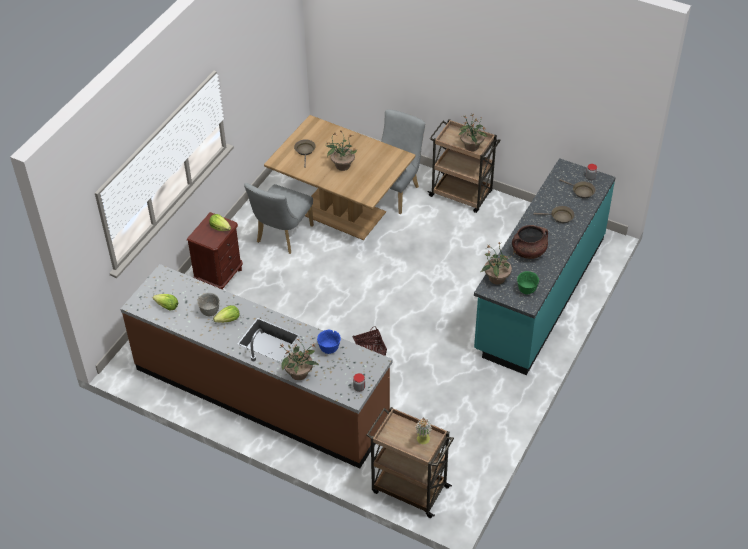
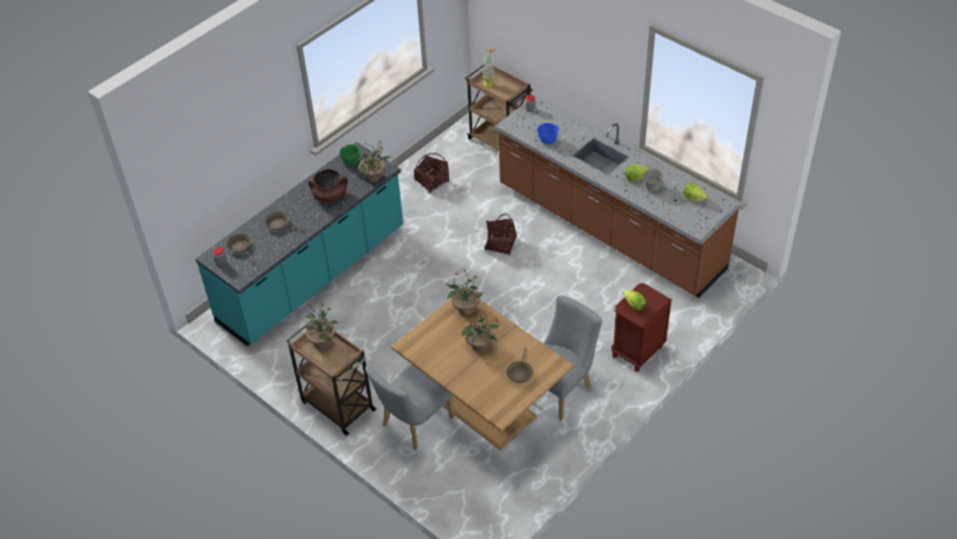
camera: 165 degrees left, 0 degrees up
(299, 373) = (578, 126): potted plant -> potted plant (465, 308)
(468, 419) = (432, 181): none -> basket

